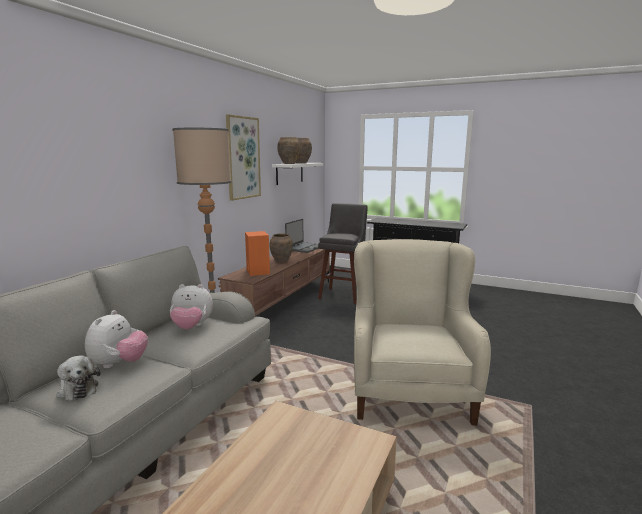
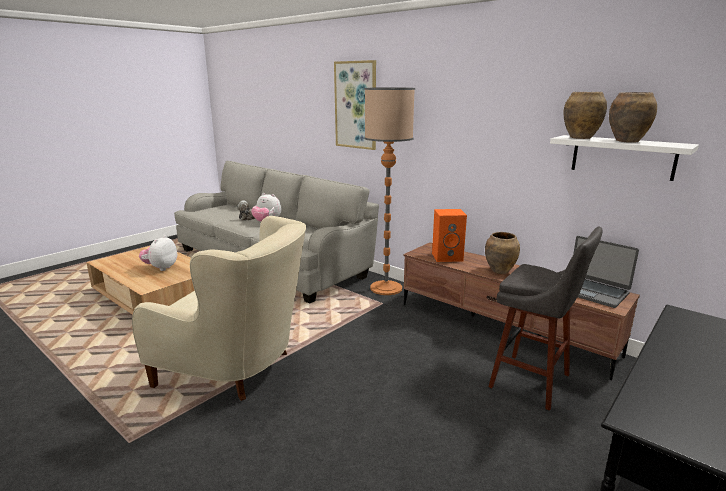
camera: 105 degrees right, 5 degrees up
(192, 327) = (306, 234): plush toy -> plush toy (161, 268)
(243, 158) = (494, 120): picture -> picture (356, 105)

